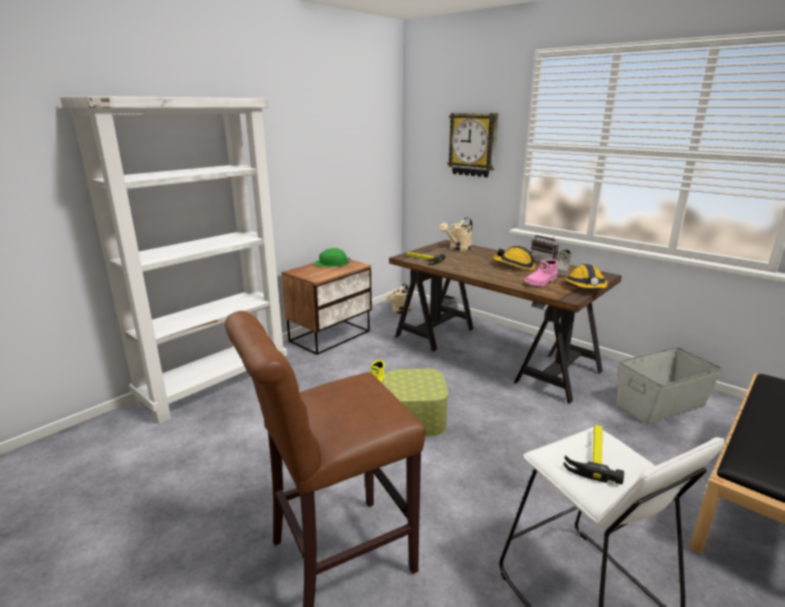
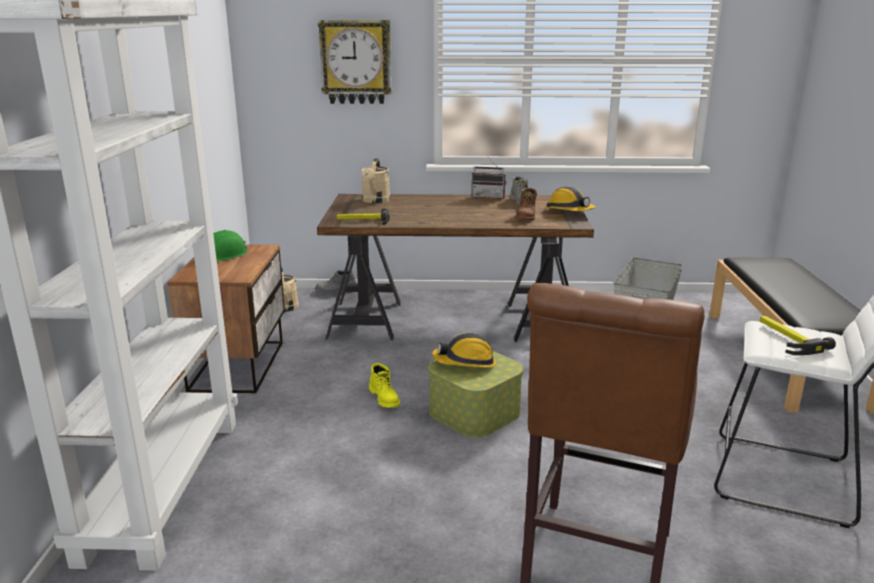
camera: 40 degrees left, 0 degrees up
(514, 265) = (469, 206): hard hat -> hard hat (465, 363)
(541, 283) = (526, 217): pink boot -> brown boot

